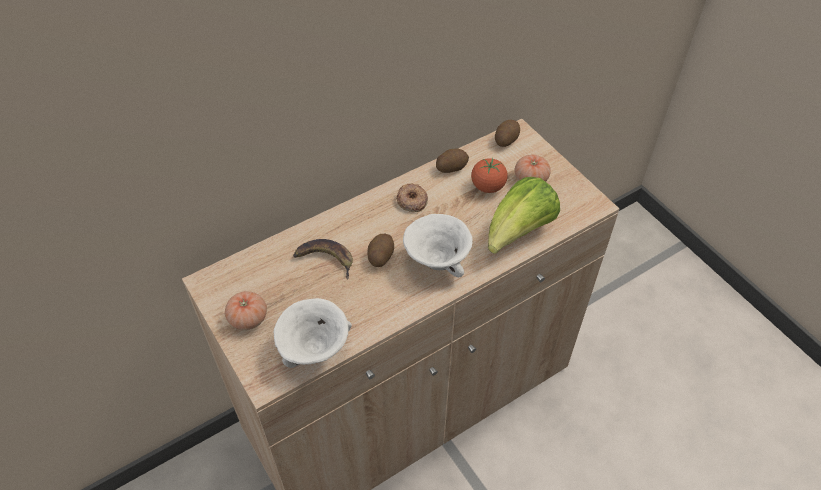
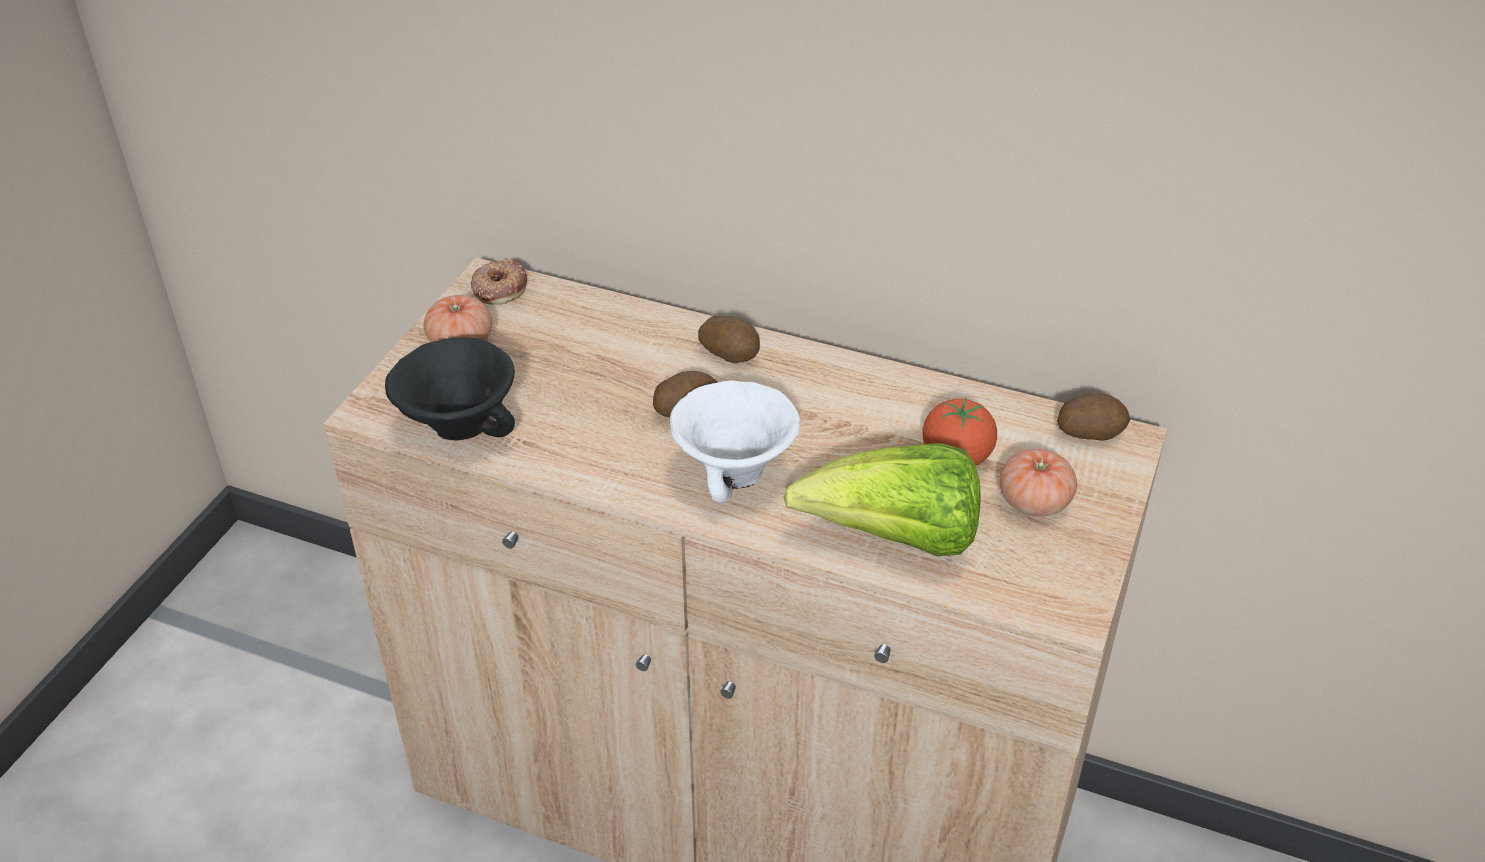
camera: 55 degrees right, 10 degrees down
(316, 349) = (461, 428): white bowl -> black bowl
(325, 259) = (627, 359): banana -> none
(411, 200) = (830, 389): donut -> donut (499, 288)
(451, 167) = (950, 398): potato -> potato (730, 353)

